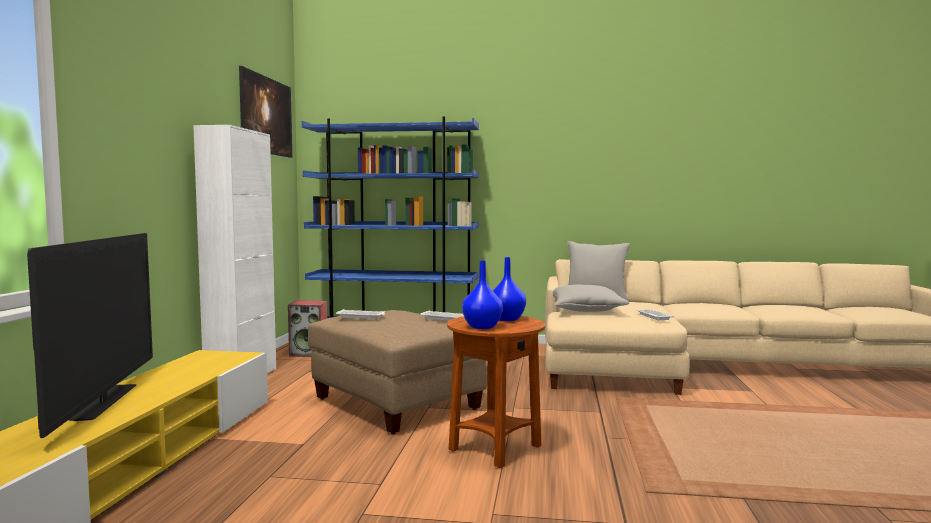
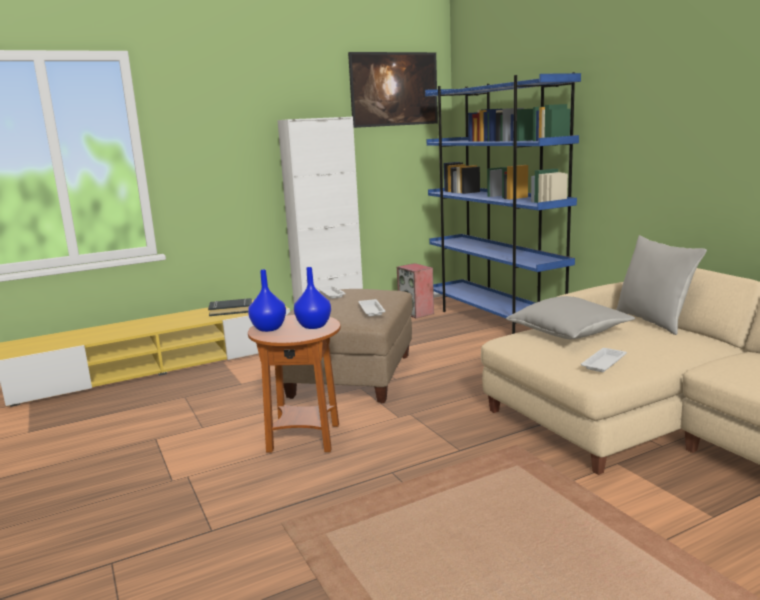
camera: 55 degrees right, 10 degrees up
(105, 402) = (148, 322): television -> none
(195, 368) = (231, 310): none -> black book

